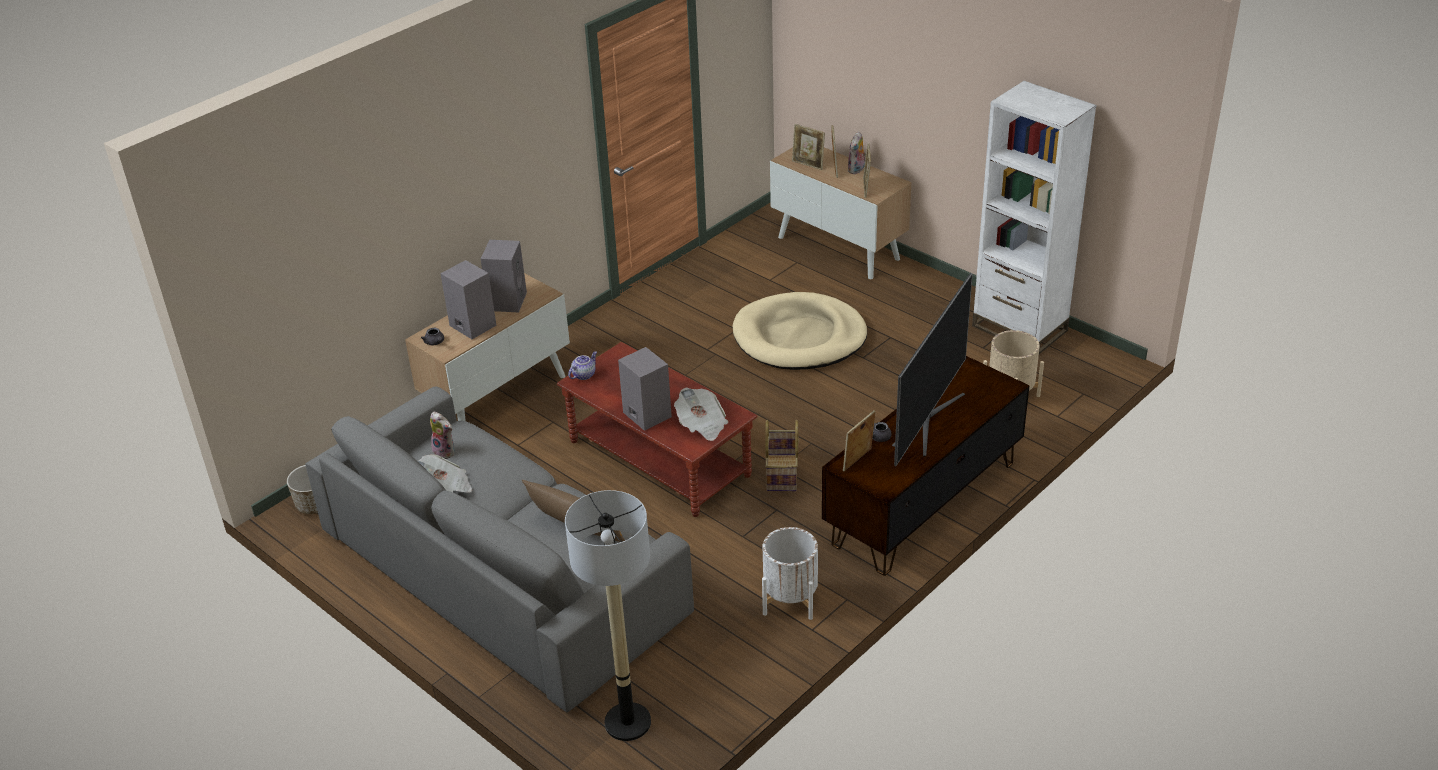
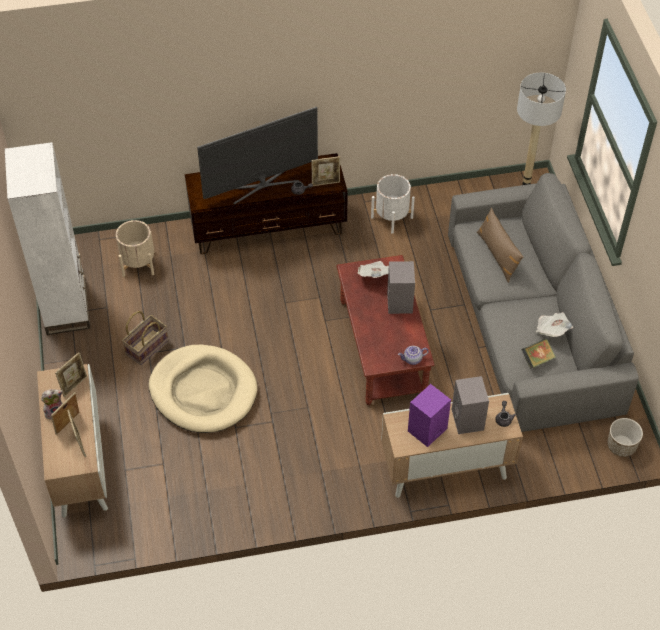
camera: 145 degrees left, 15 degrees up
(446, 451) = (537, 359): plush toy -> book
(507, 301) = (427, 431): grey speaker -> purple speaker
(783, 473) = (322, 292): basket -> basket (146, 347)

